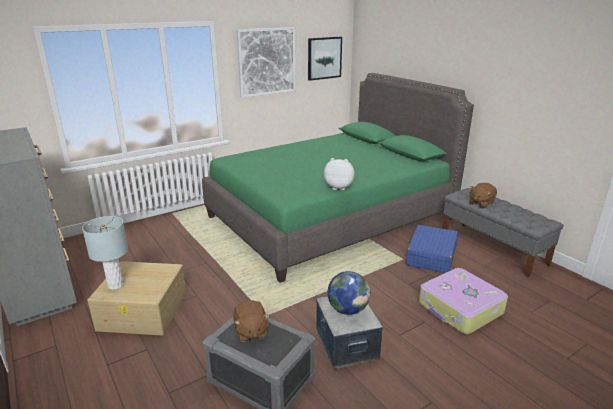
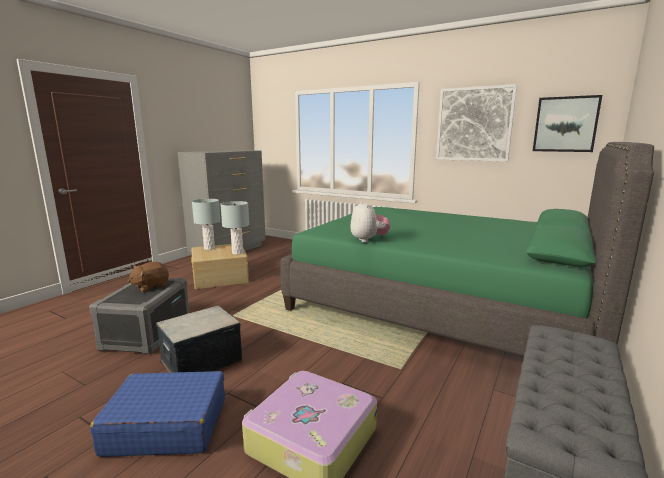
camera: 65 degrees right, 10 degrees down
(164, 268) = (237, 253): none -> grey table lamp
(348, 310) = (200, 321): globe -> none
(431, 256) = (435, 392): blue suitcase -> blue suitcase (166, 425)
(481, 202) = (557, 356): brown plush toy -> none

